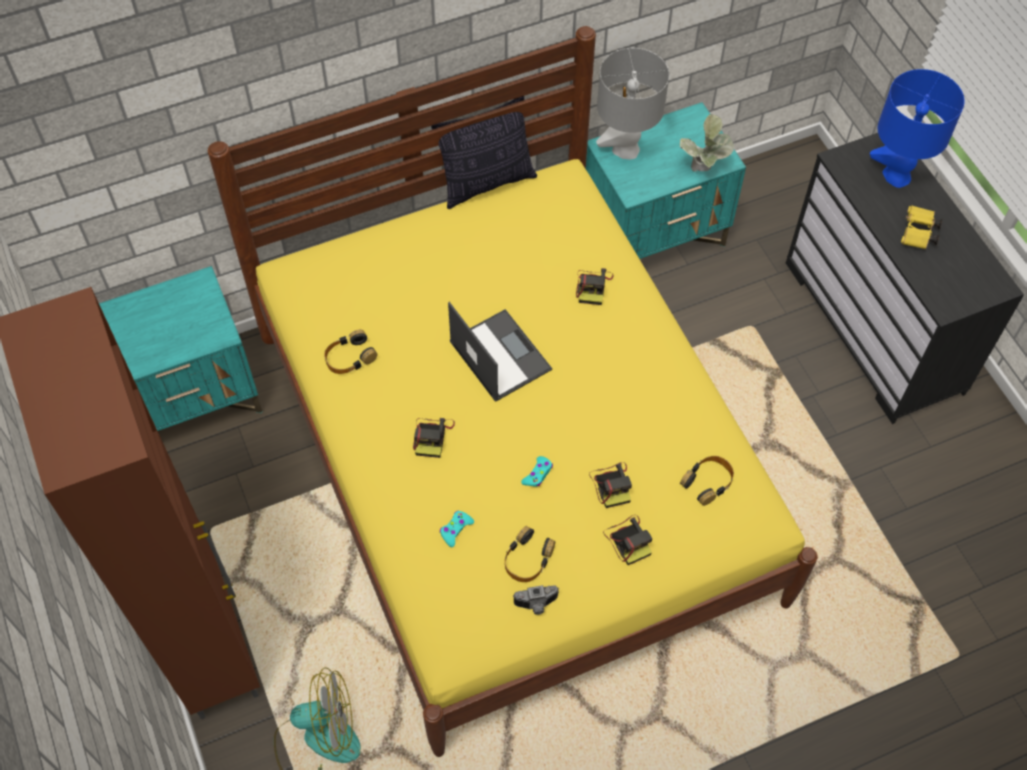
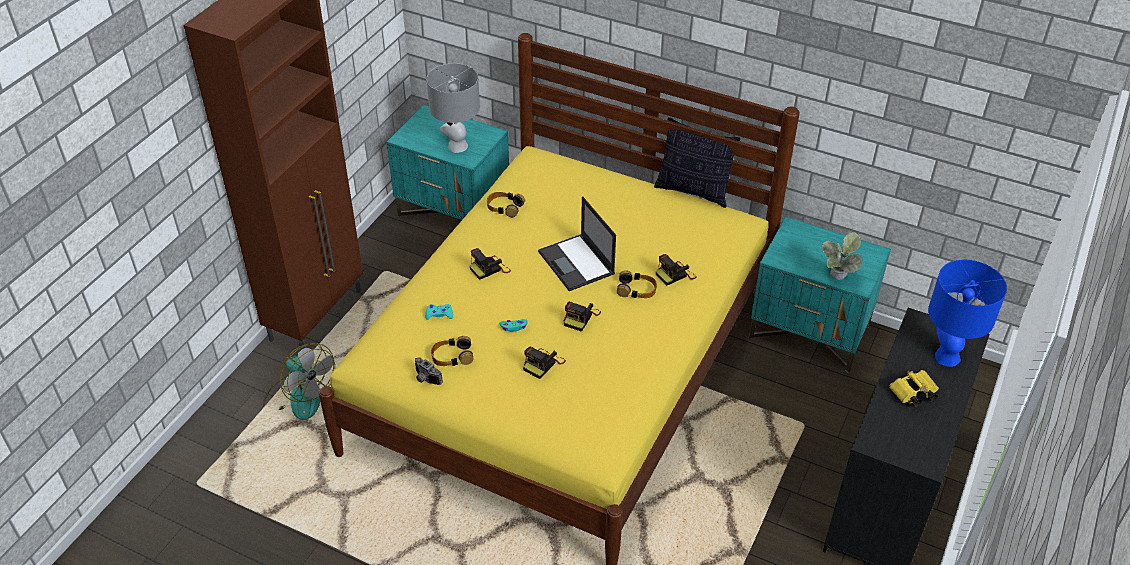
camera: 50 degrees right, 15 degrees down
(499, 355) = (577, 263): laptop -> laptop turned 135 degrees clockwise
(625, 149) = (803, 236): grey table lamp -> grey table lamp (457, 146)
(628, 540) = (513, 394): camera -> camera (580, 317)
(708, 482) = (596, 408): headphones -> headphones (636, 289)

